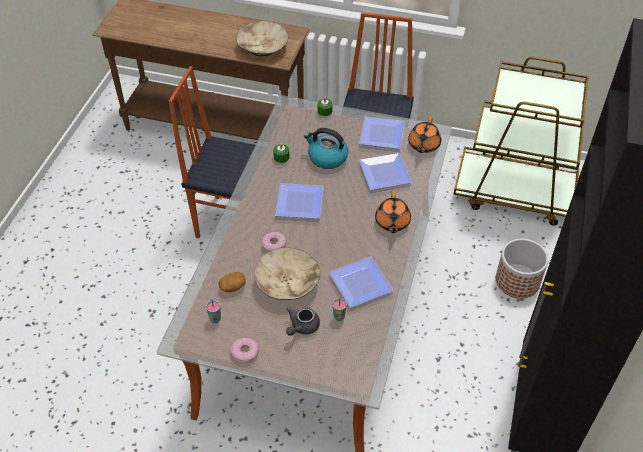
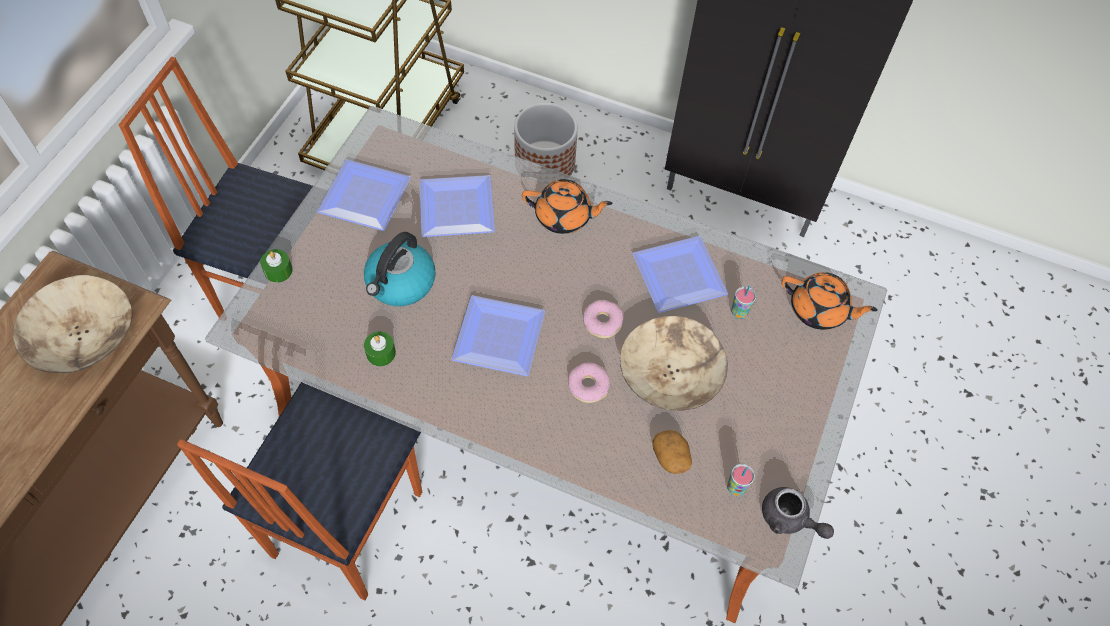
camera: 85 degrees left, 10 degrees up
(245, 353) = (801, 448): donut -> donut (602, 322)
(302, 327) = (755, 364): grey teapot -> grey teapot (789, 519)
(423, 145) = (406, 147): orange teapot -> orange teapot (819, 310)

